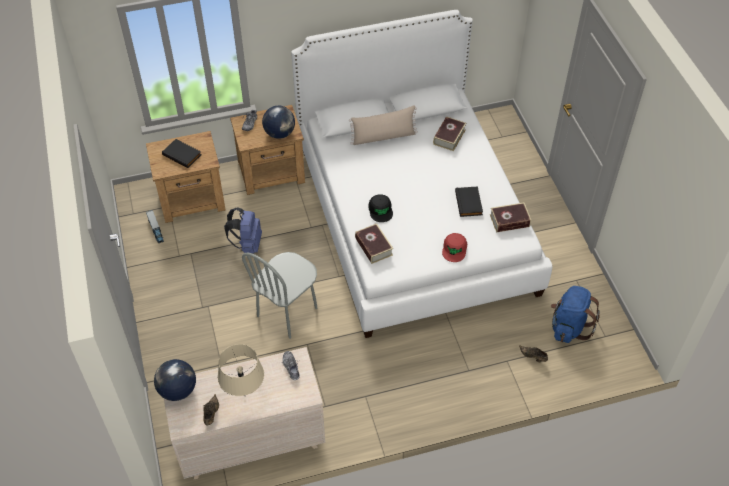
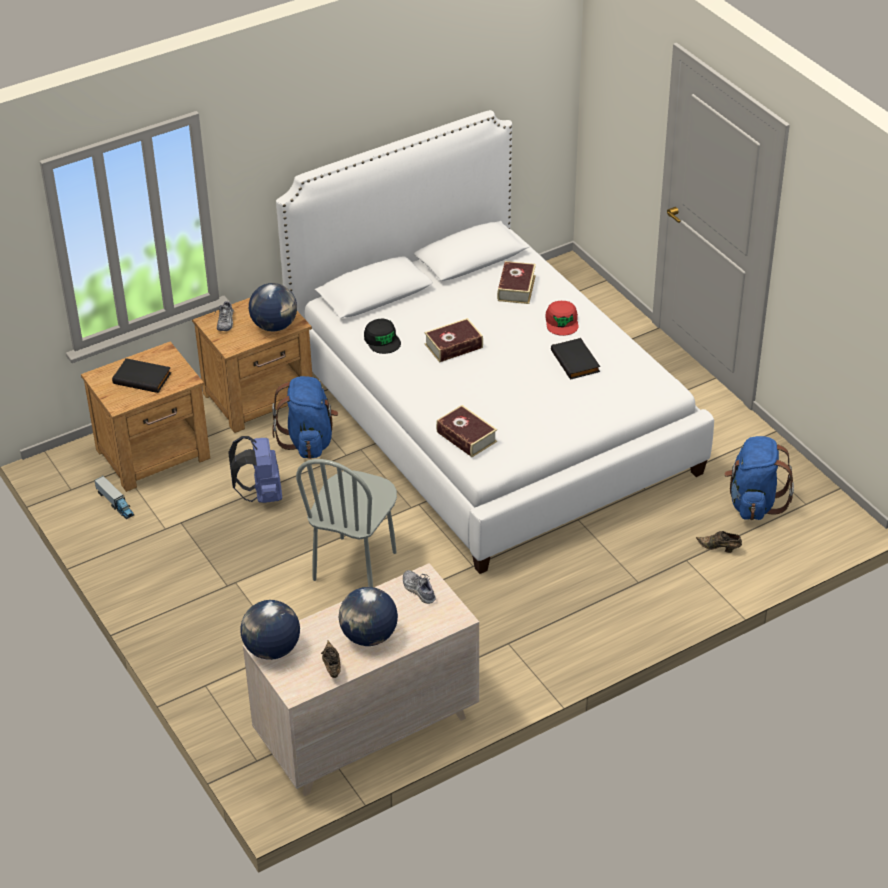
camera: 15 degrees left, 10 degrees down
(244, 396) = (369, 636): beige table lamp -> globe
(291, 211) = (308, 441): none -> blue backpack
(380, 210) = (457, 392): black cap -> black cap (382, 340)
(383, 137) = (424, 304): beige pillow -> none
(454, 249) = (578, 419): red cap -> red cap (562, 322)
(509, 221) = (639, 371): book -> book (453, 346)

